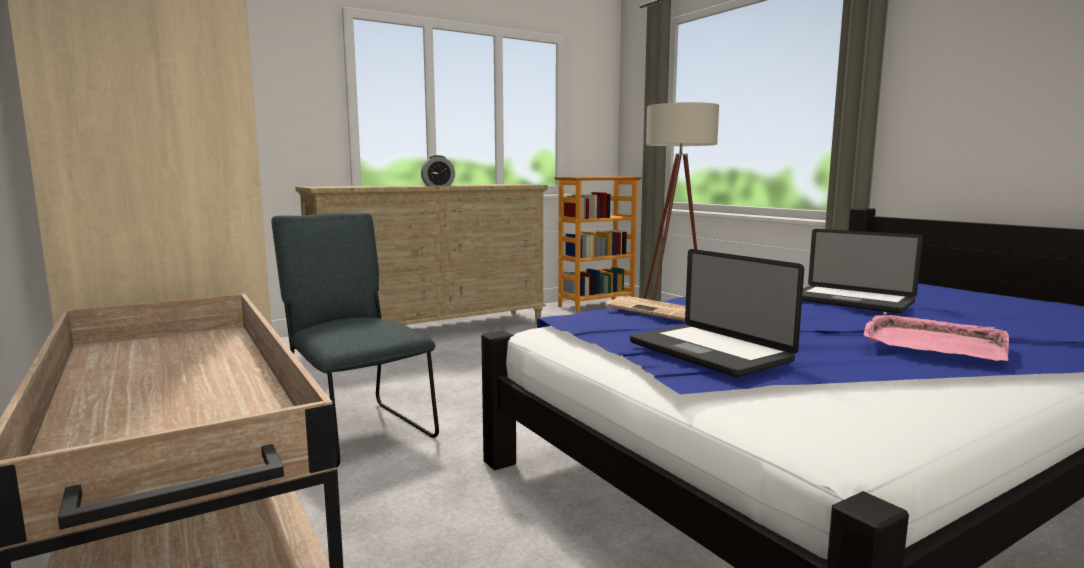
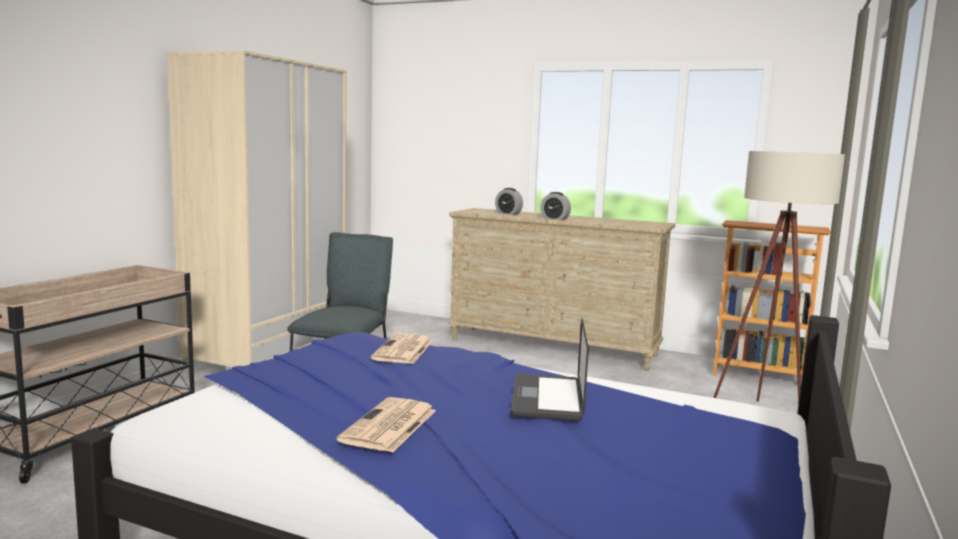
camera: 55 degrees right, 0 degrees up
(370, 186) = (508, 213): none -> alarm clock
(708, 352) = (290, 370): laptop -> none
(932, 343) = (389, 426): pink tray -> newspaper

